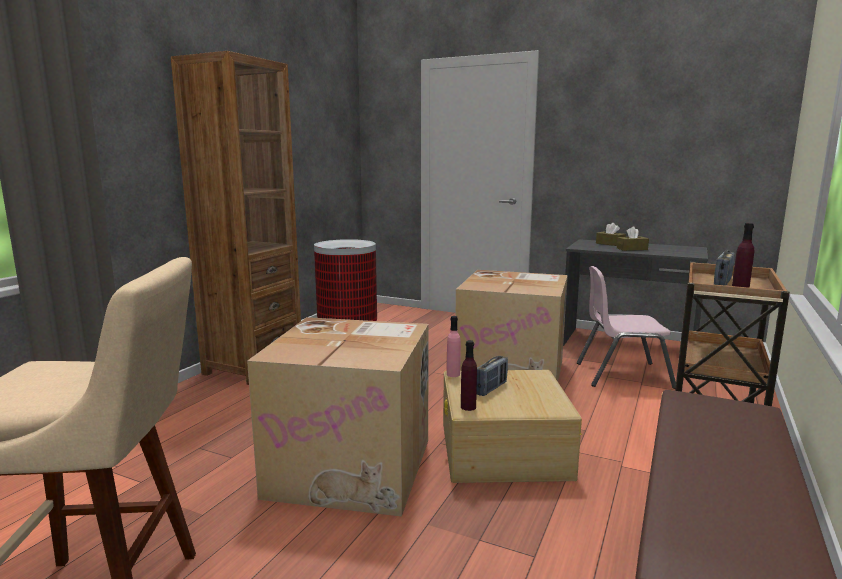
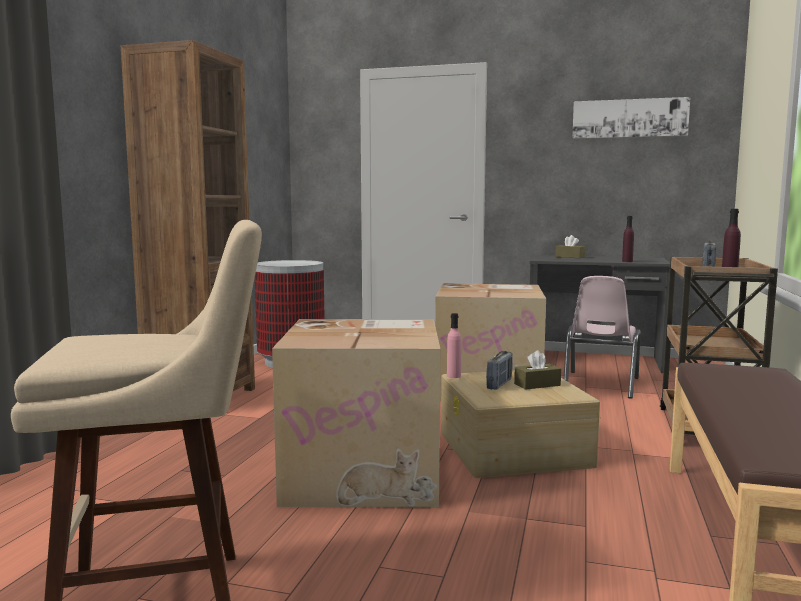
camera: 10 degrees left, 5 degrees down
(468, 407) = (486, 398): purple bottle -> purple bottle (627, 261)
(622, 375) = (600, 384): pink chair -> pink chair turned 60 degrees counterclockwise
(632, 249) = (594, 259): brown tissue box -> brown tissue box (537, 384)
(679, 106) = (629, 118): none -> picture

